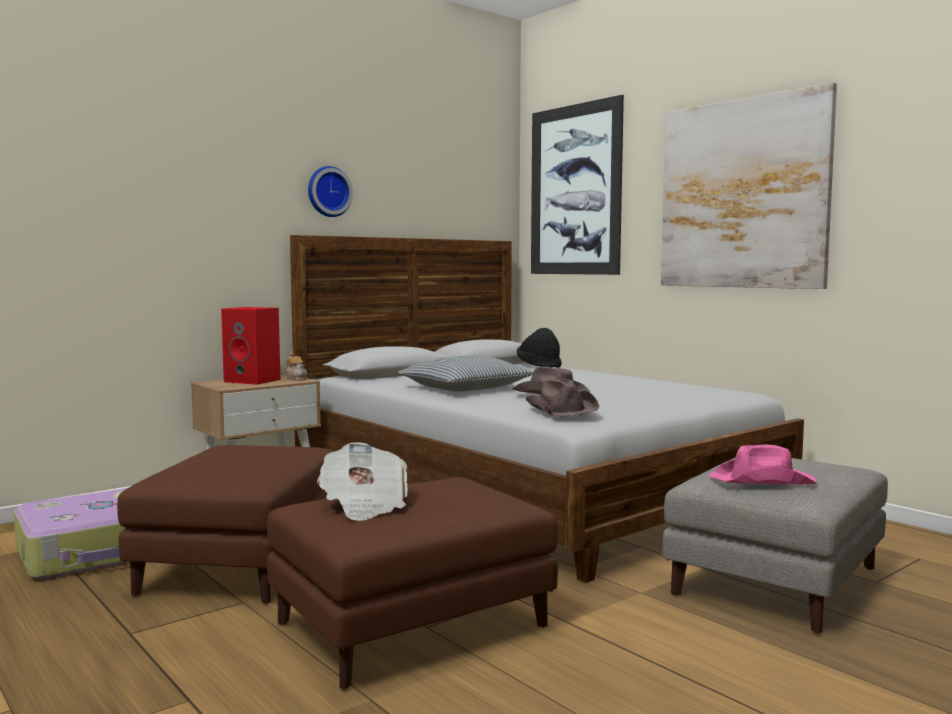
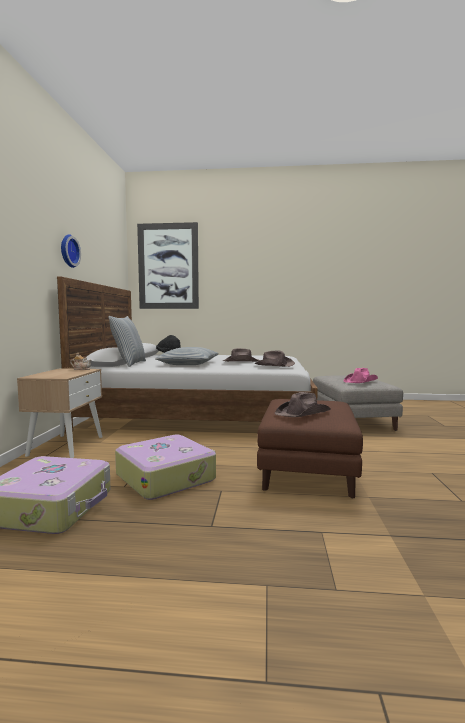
camera: 45 degrees left, 0 degrees up
(241, 562) = (166, 477): brown ottoman -> suitcase
(254, 381) = (60, 372): red speaker -> none
(364, 506) = (303, 413): newspaper -> brown hat
(395, 377) = (129, 364): none -> pillow
(742, 194) = (263, 273): picture -> none

